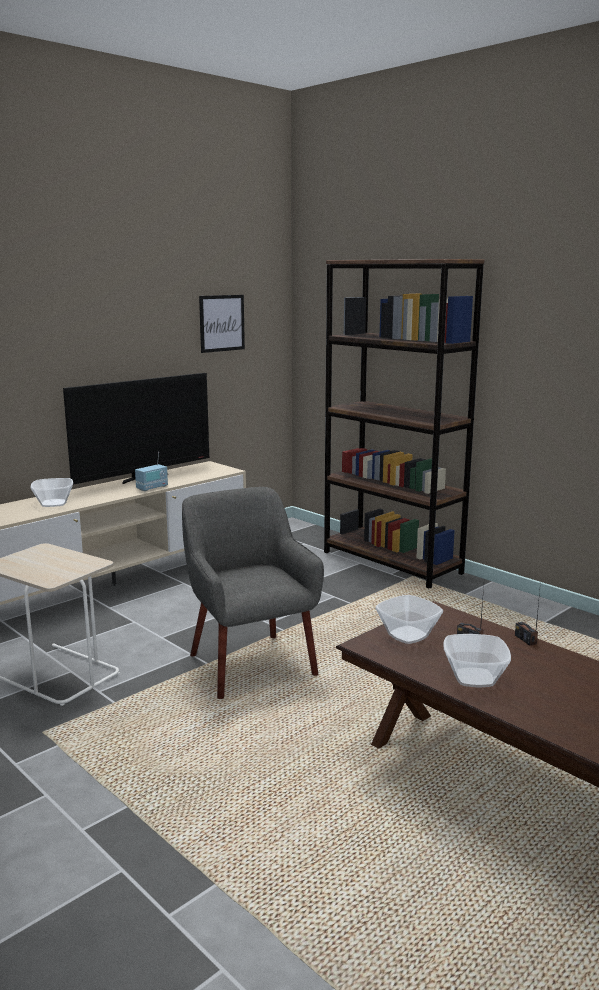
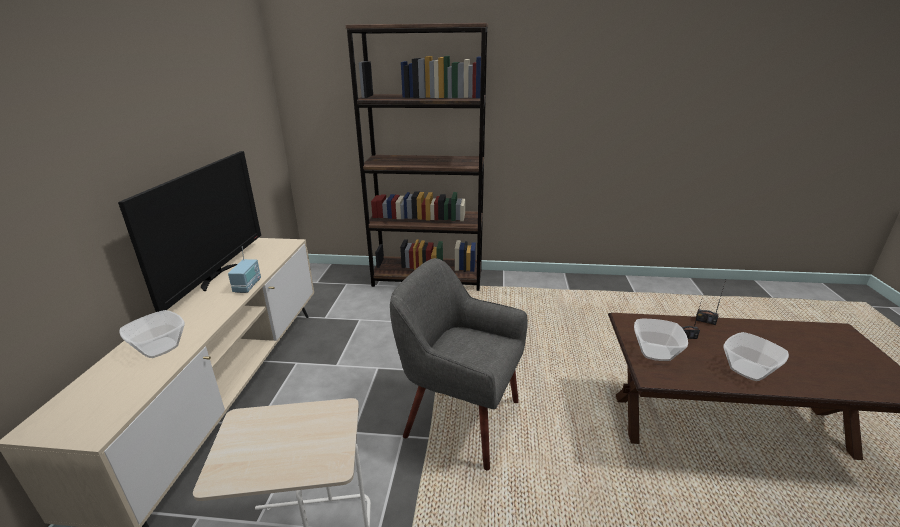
camera: 40 degrees left, 10 degrees up
(222, 323) = (231, 95): picture -> none

